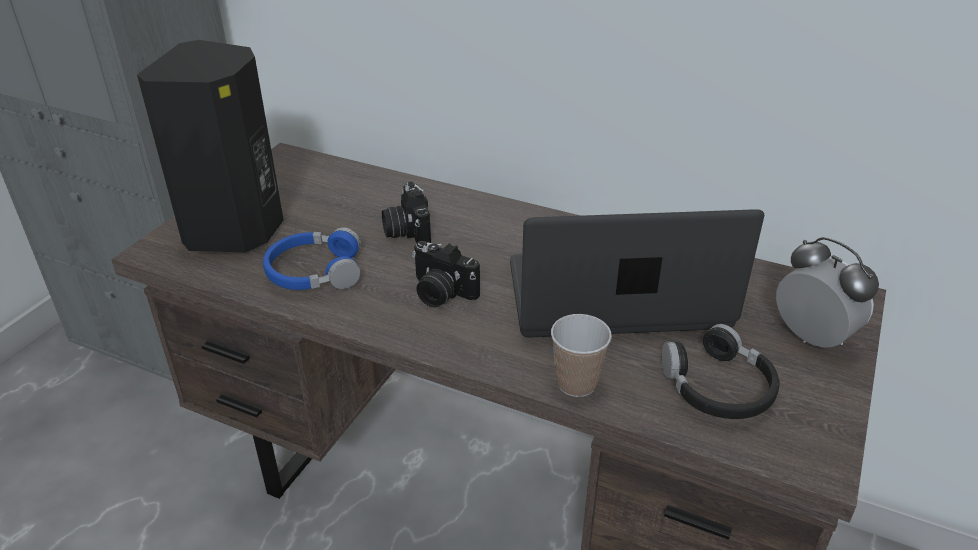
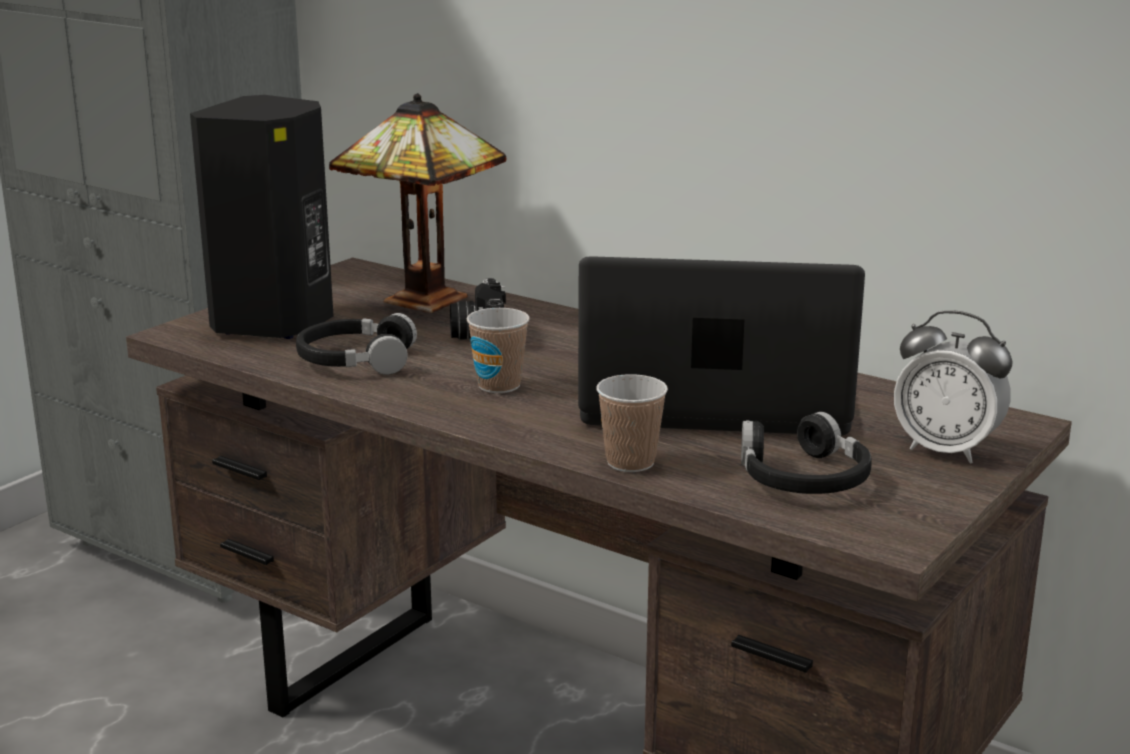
camera: 10 degrees right, 15 degrees down
(314, 272) = (355, 360): blue headphones -> black headphones
(347, 191) = (419, 300): none -> table lamp
(440, 293) = (499, 385): camera -> cup
(812, 337) = (946, 450): alarm clock -> alarm clock turned 150 degrees clockwise

